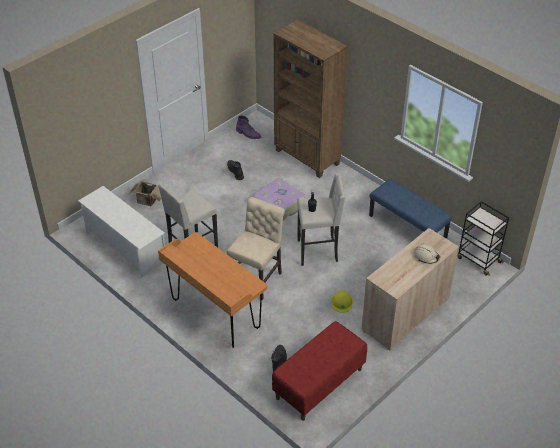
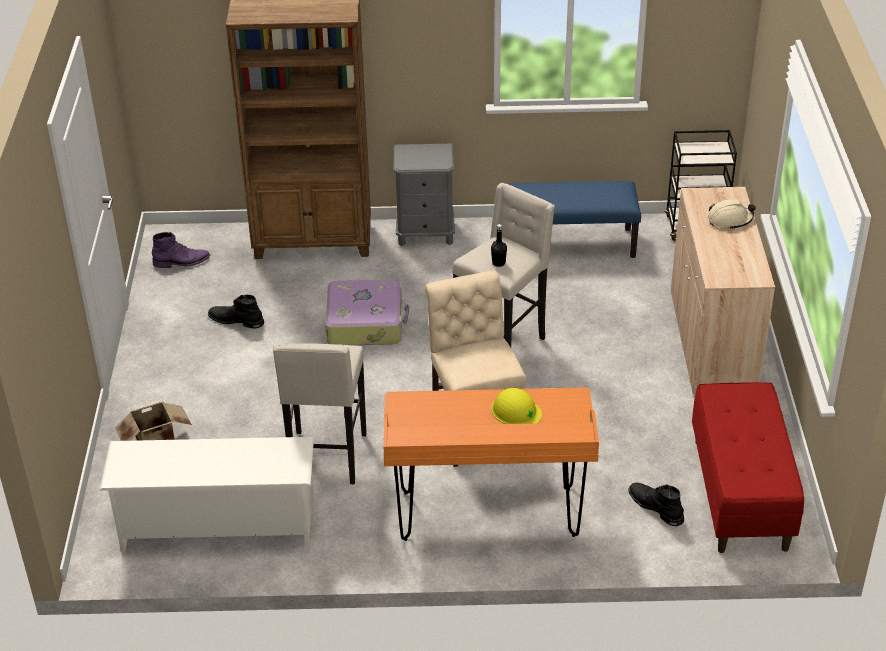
camera: 45 degrees left, 5 degrees down
(342, 302) = (621, 381): yellow hard hat -> yellow hard hat (516, 411)
(356, 183) = (425, 233): none -> grey nightstand

